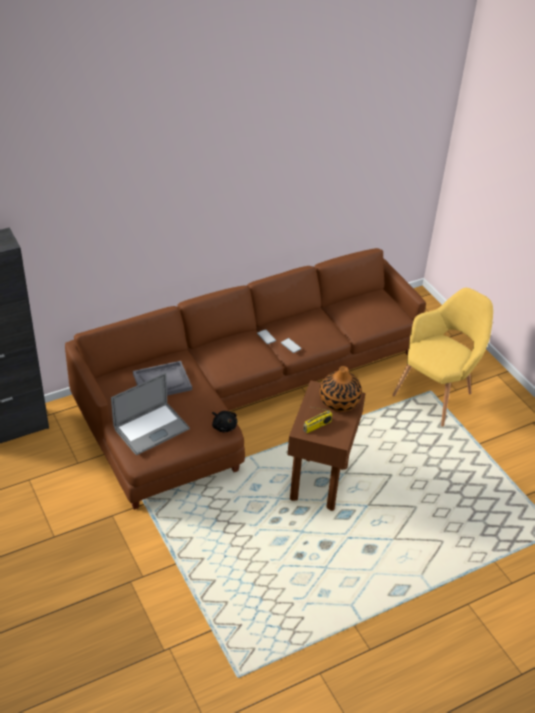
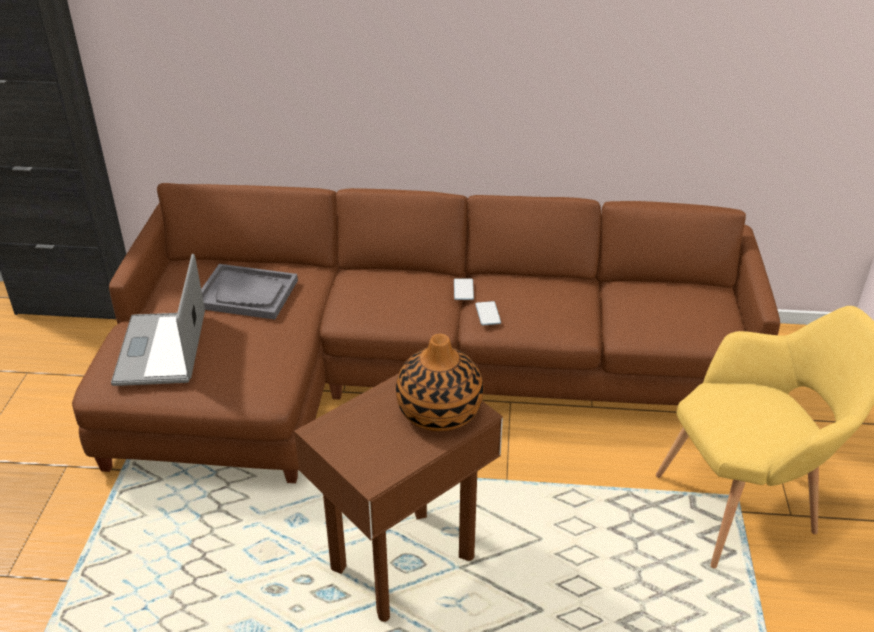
camera: 35 degrees right, 5 degrees down
(151, 428) = (161, 349): laptop -> laptop turned 90 degrees clockwise
(224, 426) = (268, 389): black plush toy -> none
(317, 426) = (358, 435): radio -> none

